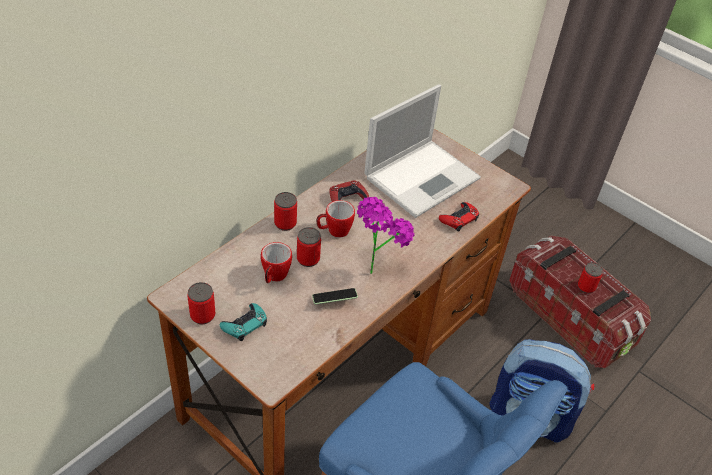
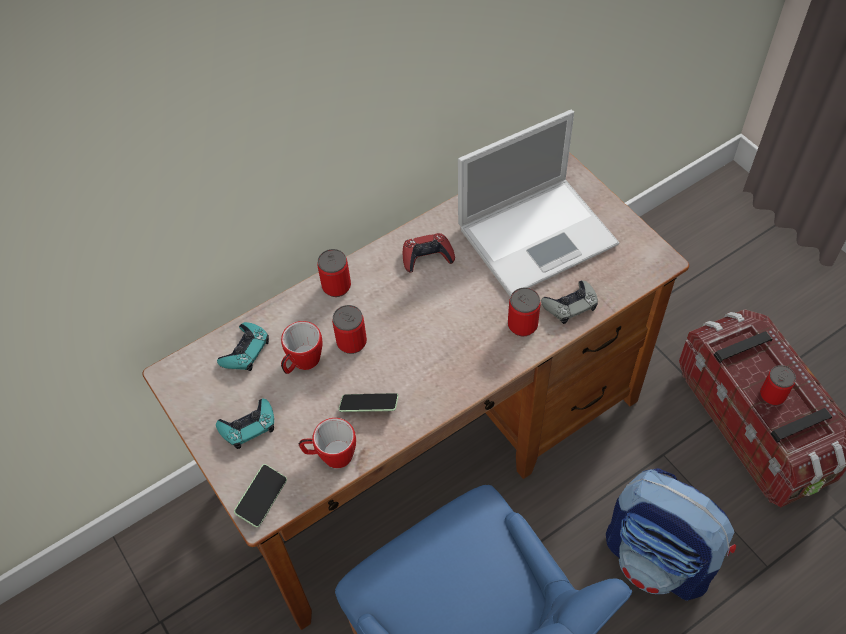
camera: 20 degrees right, 10 degrees up
(202, 315) = (201, 406): can -> can (522, 325)
(227, 273) = (245, 351): none -> turquoise game controller
(270, 373) = (262, 499): none -> phone
(334, 231) = (396, 304): mug -> mug (331, 455)
(376, 266) = (437, 363): potted plant -> none
(459, 219) = (570, 305): red game controller -> grey game controller

